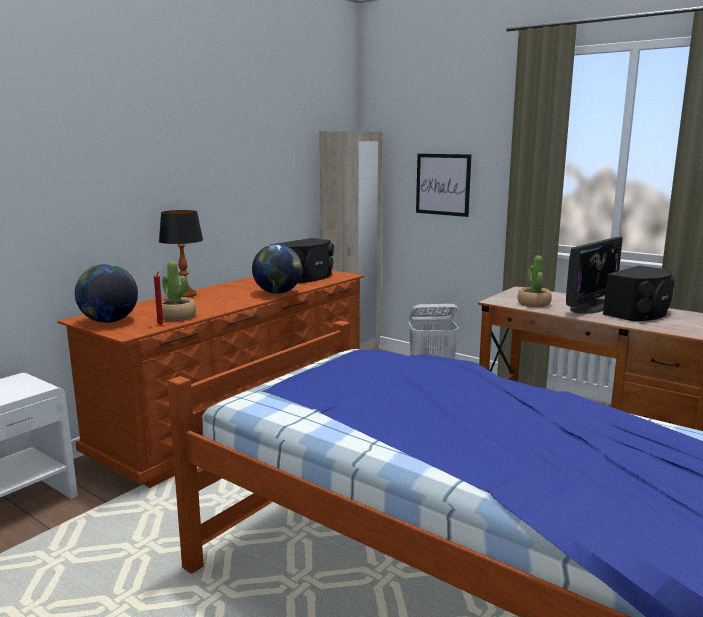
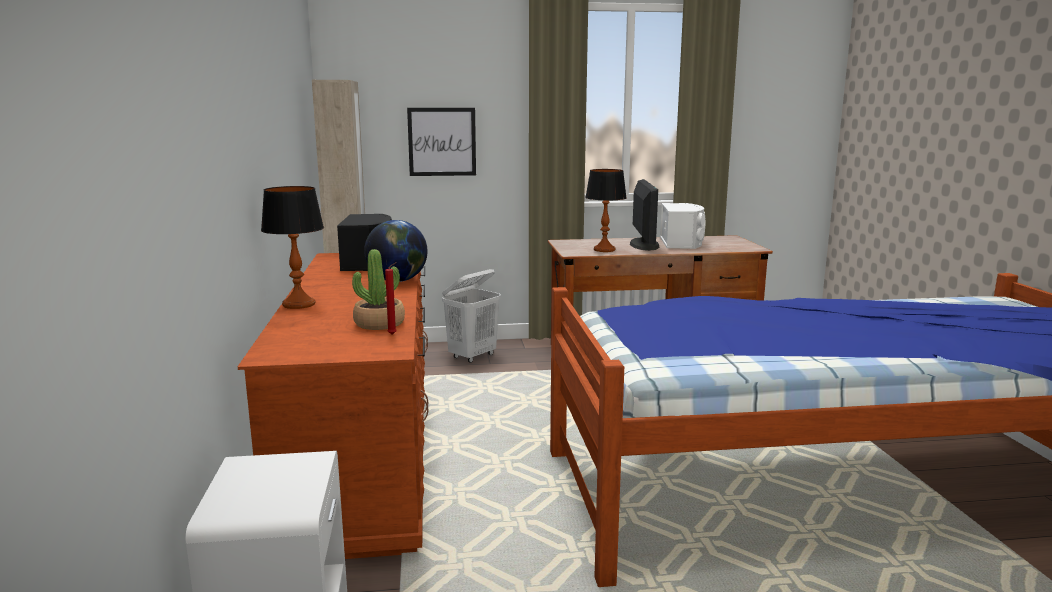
camera: 45 degrees left, 0 degrees up
(109, 321) = (317, 348): globe -> none
(533, 304) = (604, 250): potted plant -> table lamp
(639, 313) = (681, 242): black speaker -> white speaker

